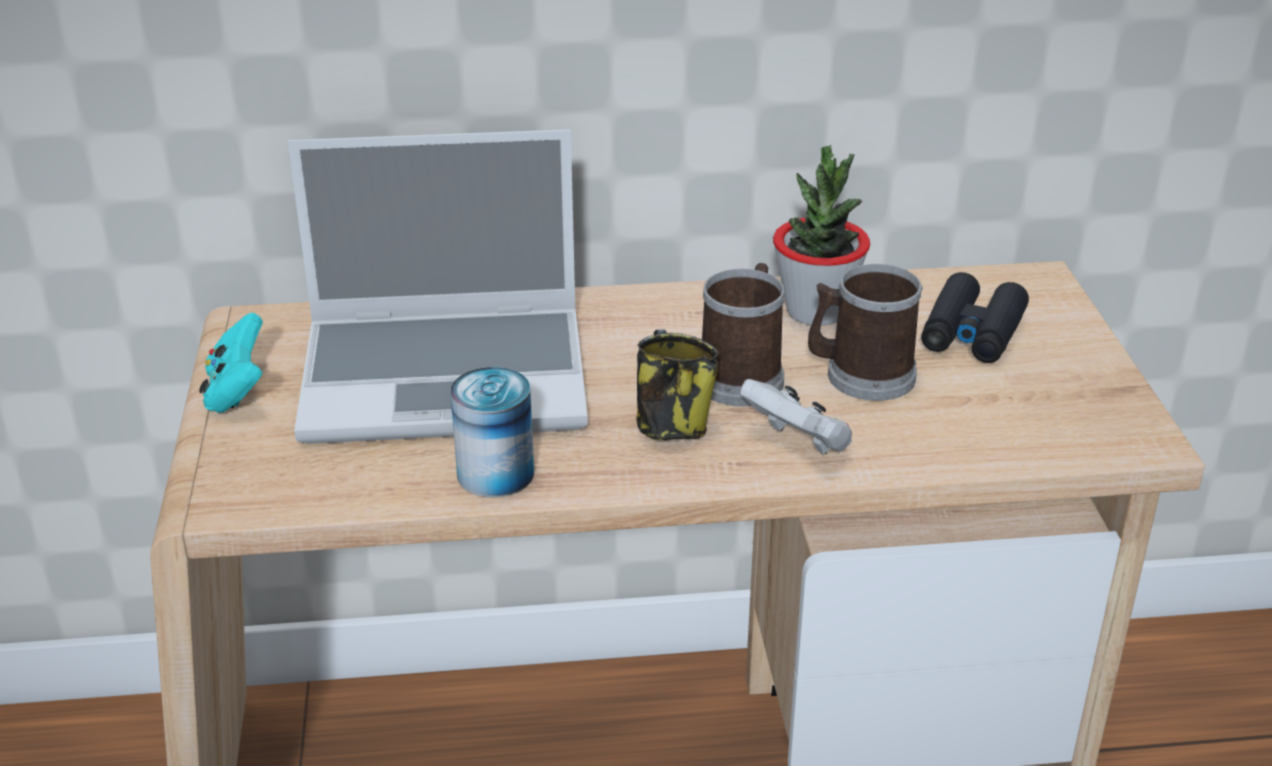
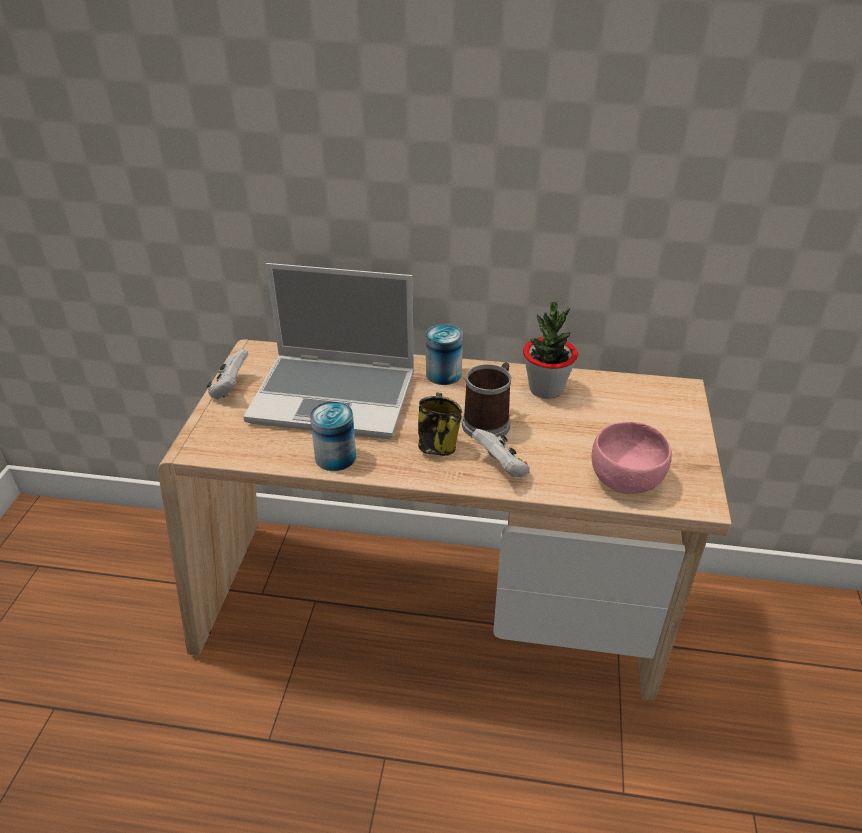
camera: 15 degrees right, 5 degrees up
(237, 392) = (230, 388): turquoise game controller -> white game controller
(627, 312) = (443, 374): none -> can
(860, 376) = (553, 432): mug -> none
(972, 333) = (628, 416): black binoculars -> none
(1012, 426) = (626, 478): none -> pink bowl

